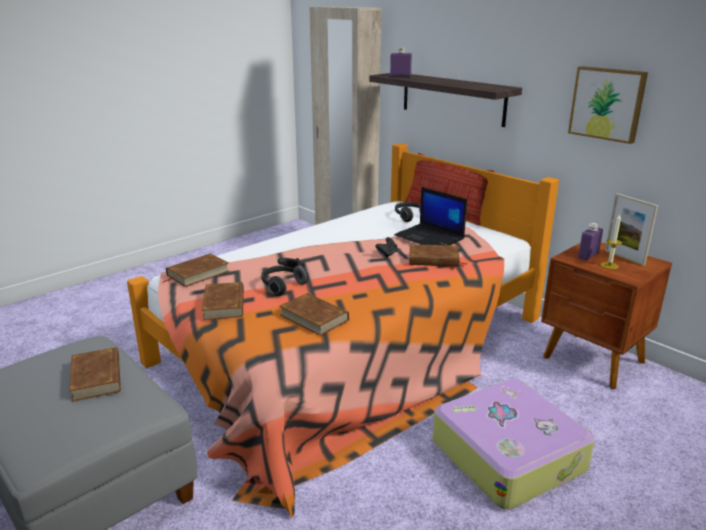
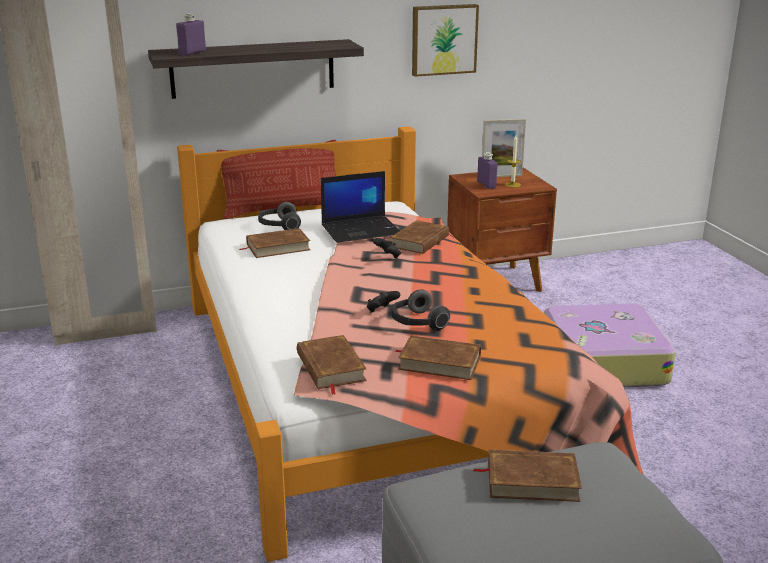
camera: 65 degrees left, 0 degrees up
(314, 317) = (508, 320): brown book -> brown book (277, 247)

